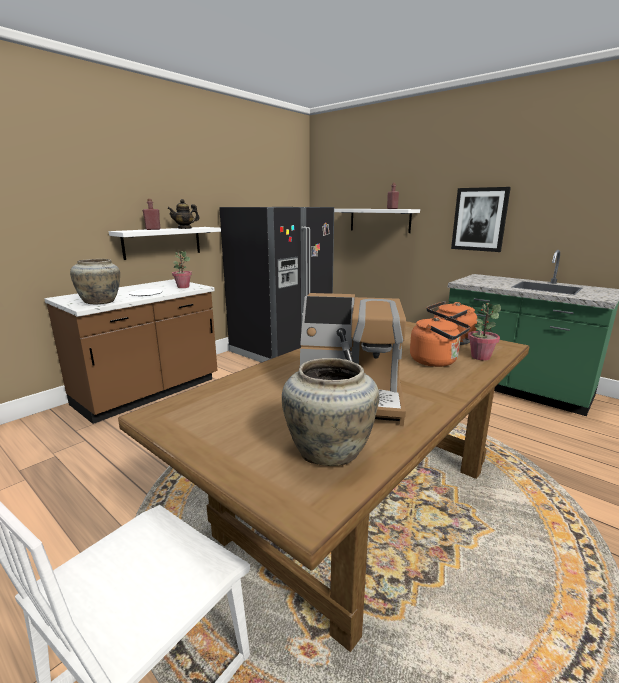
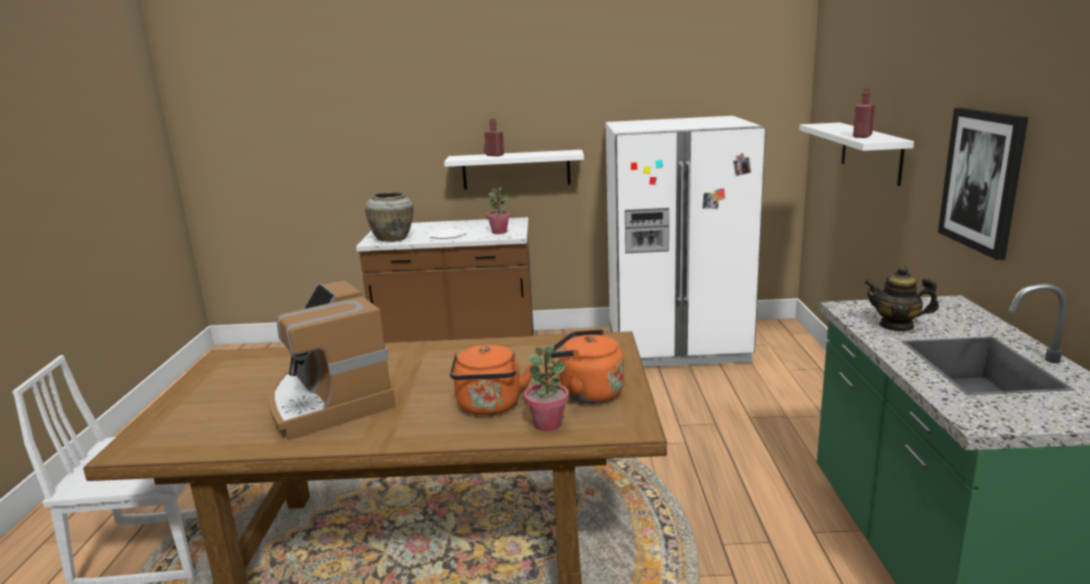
camera: 50 degrees right, 0 degrees up
(185, 228) = (535, 154): teapot -> teapot (896, 325)
(281, 349) = (677, 345): black fridge -> white fridge
(330, 450) = (216, 428): beige vase -> none

